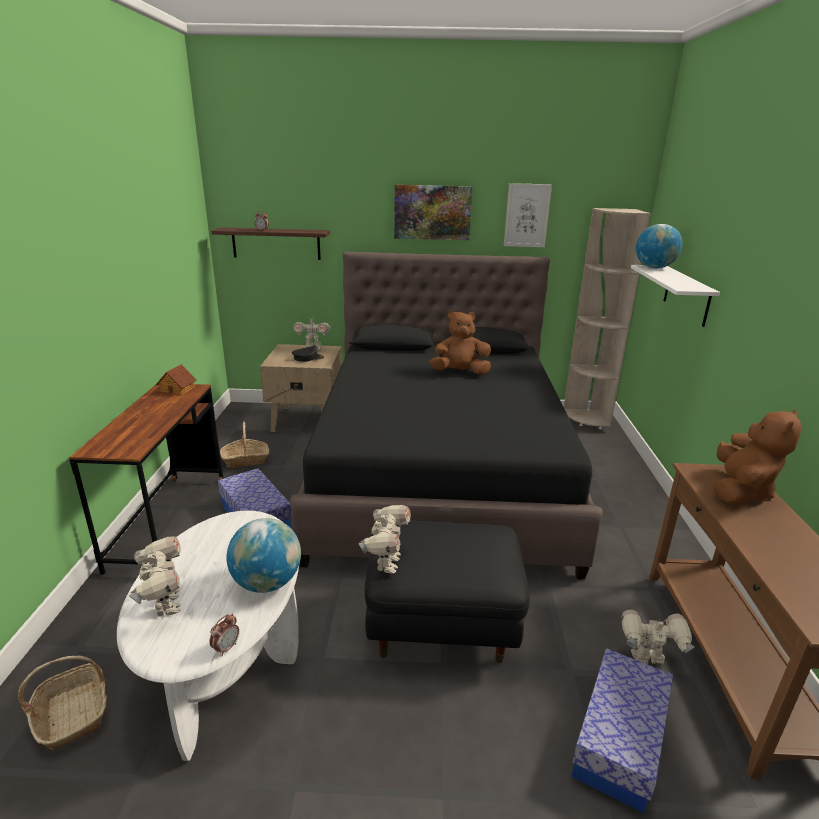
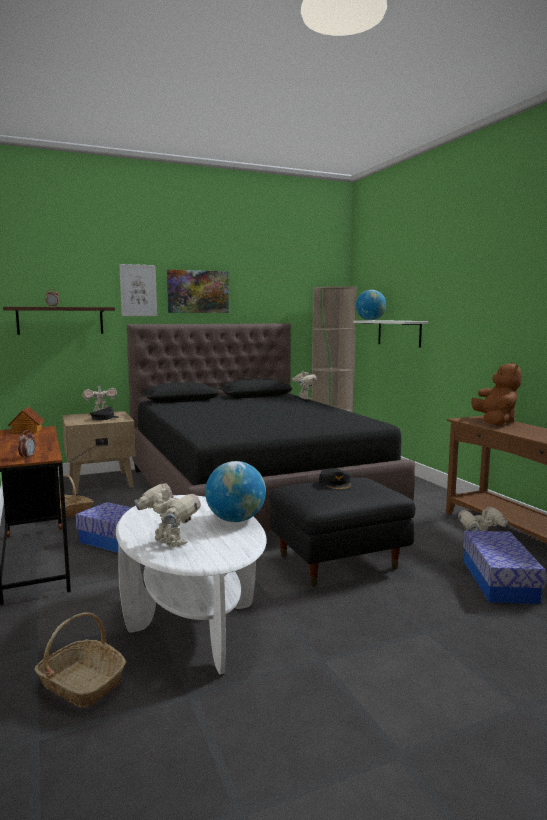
camera: 25 degrees left, 15 degrees down
(226, 648) = (250, 548): alarm clock -> alarm clock (27, 457)
(386, 563) = (308, 500): toy robot -> toy robot (304, 398)
(448, 538) = (335, 483): none -> black cap
(460, 372) = (255, 405): brown plush toy -> none
(527, 215) = (268, 293): picture -> picture (138, 290)

